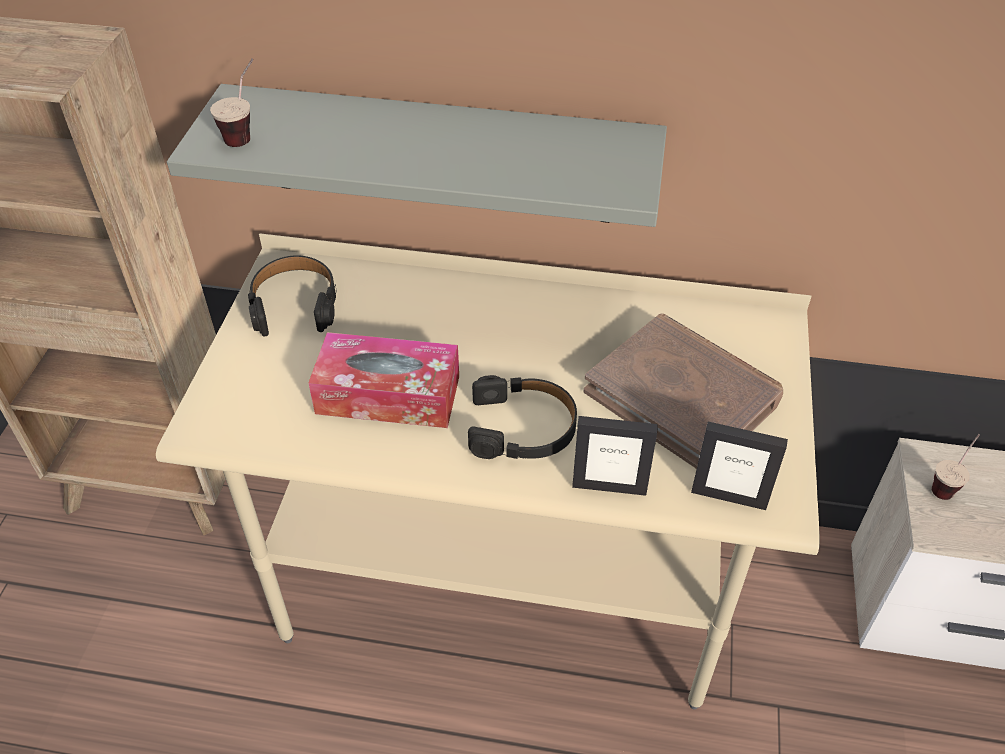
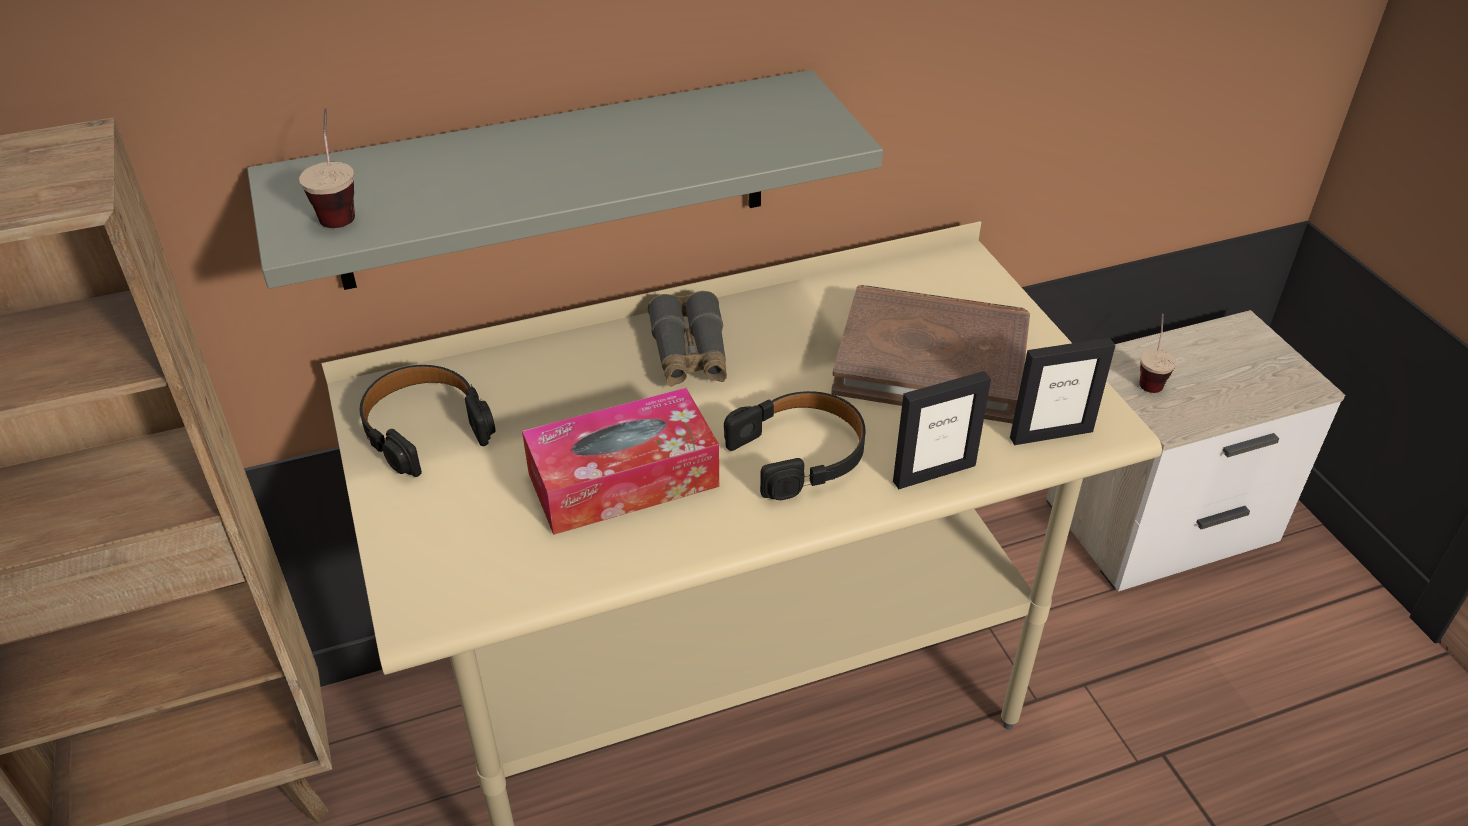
camera: 30 degrees left, 5 degrees down
(506, 319) = (690, 354): none -> grey binoculars

